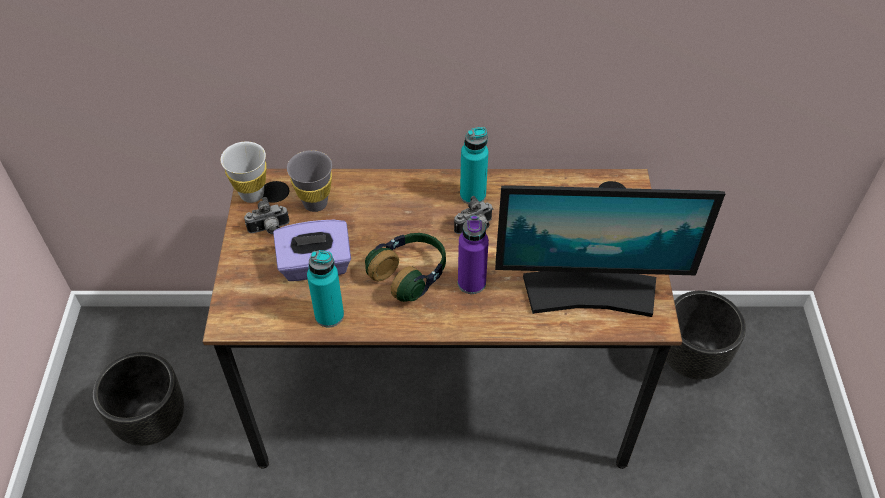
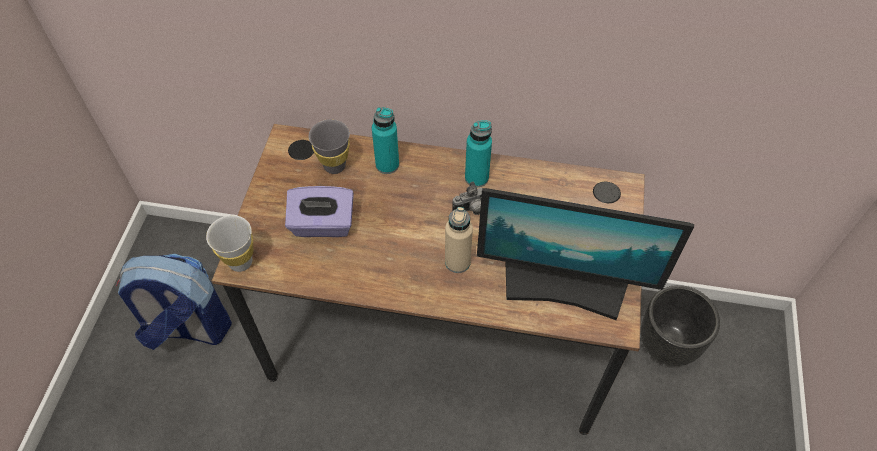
camera: 10 degrees right, 5 degrees up
(152, 424) = (187, 327): black planter -> backpack
(252, 194) = (281, 150): white cup -> white cup (240, 262)
(269, 229) = (289, 185): camera -> none
(329, 315) = (325, 273): turquoise bottle -> turquoise bottle (387, 165)
(410, 274) = (404, 245): headphones -> none
(471, 283) = (457, 262): purple bottle -> beige bottle

